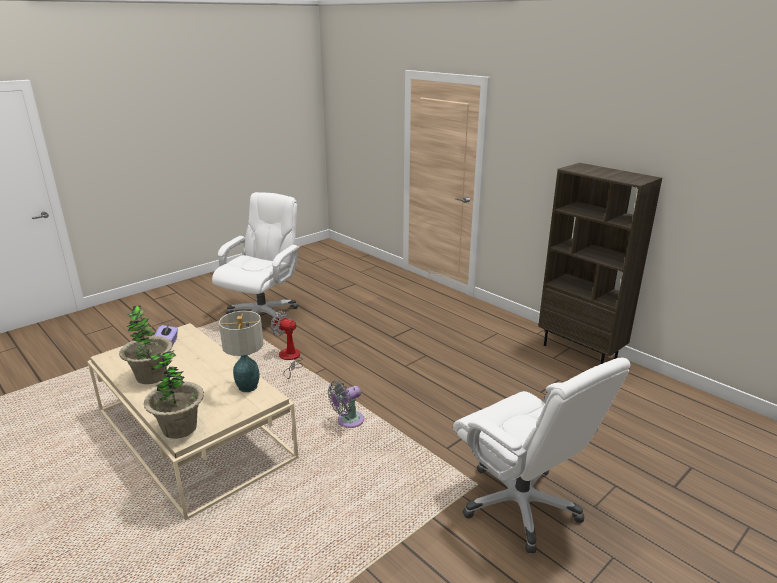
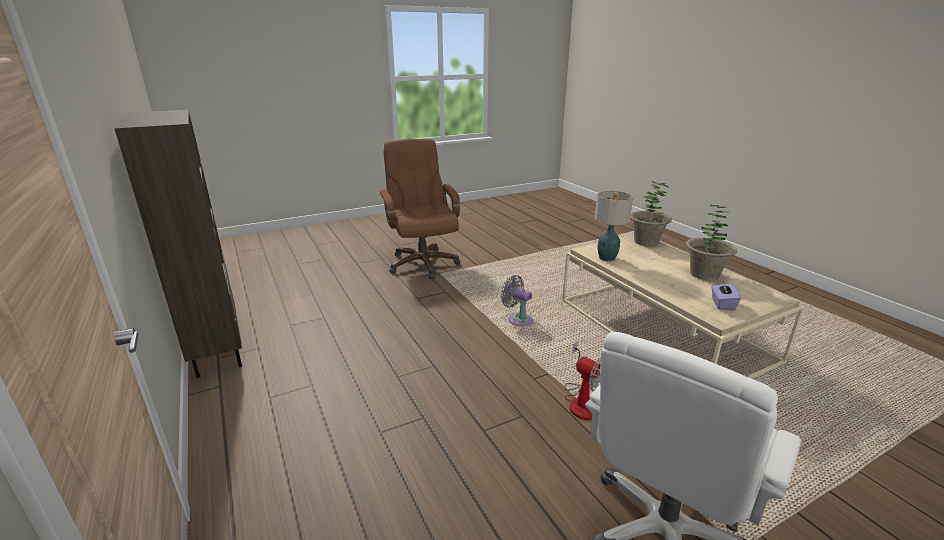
camera: 165 degrees left, 0 degrees up
(348, 421) = (518, 319): grey fan -> grey fan turned 120 degrees counterclockwise
(521, 505) = (422, 263): white office chair -> brown office chair

